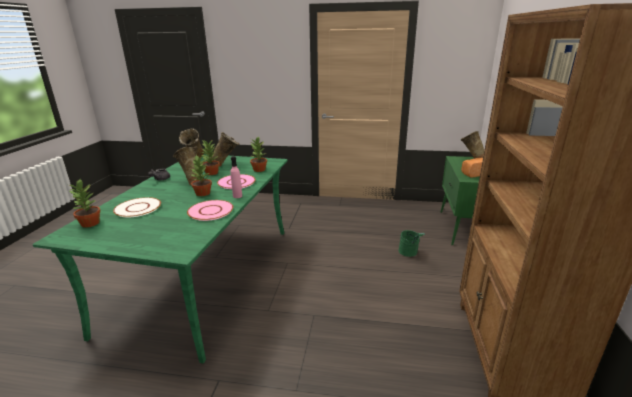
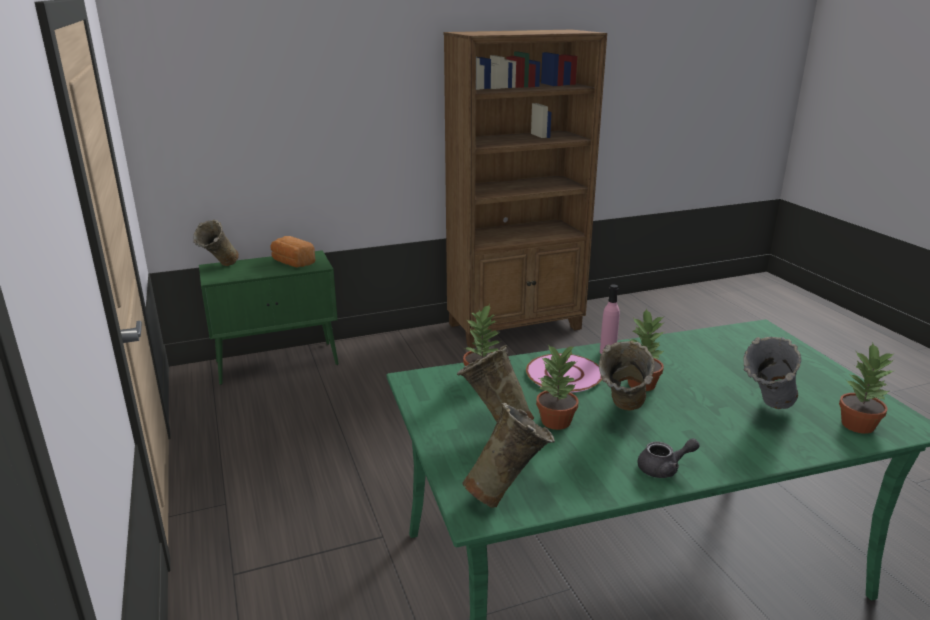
camera: 120 degrees left, 0 degrees up
(138, 208) = (766, 413): white plate -> grey vase
(211, 211) = (673, 352): pink plate -> none
(409, 253) = (384, 389): green bucket -> none

